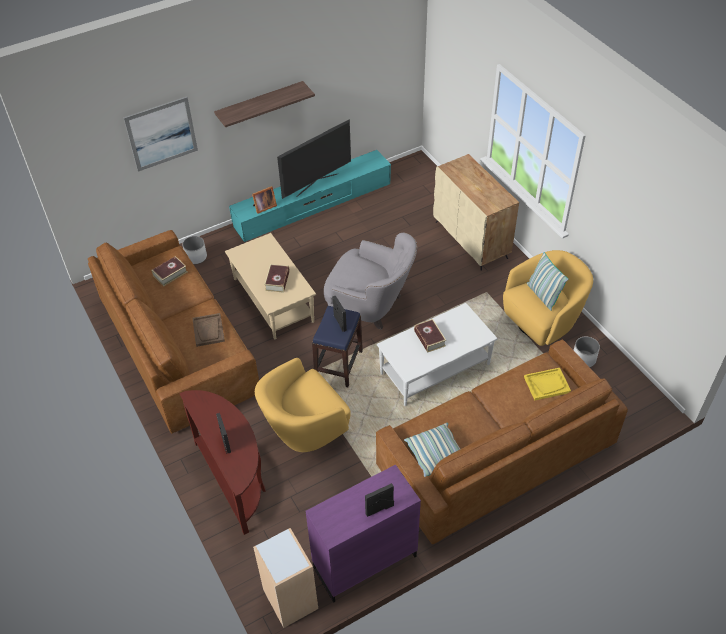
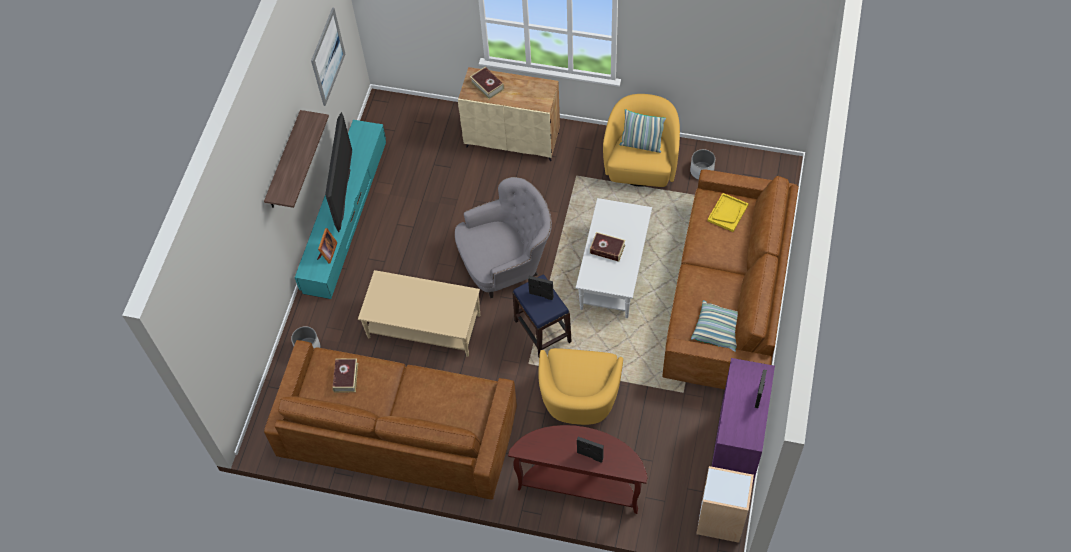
camera: 45 degrees left, 10 degrees up
(161, 134) = (243, 259): picture -> picture (327, 57)
(208, 330) = (444, 392): brown tray -> none
(277, 281) = (436, 305): book -> book (487, 85)

